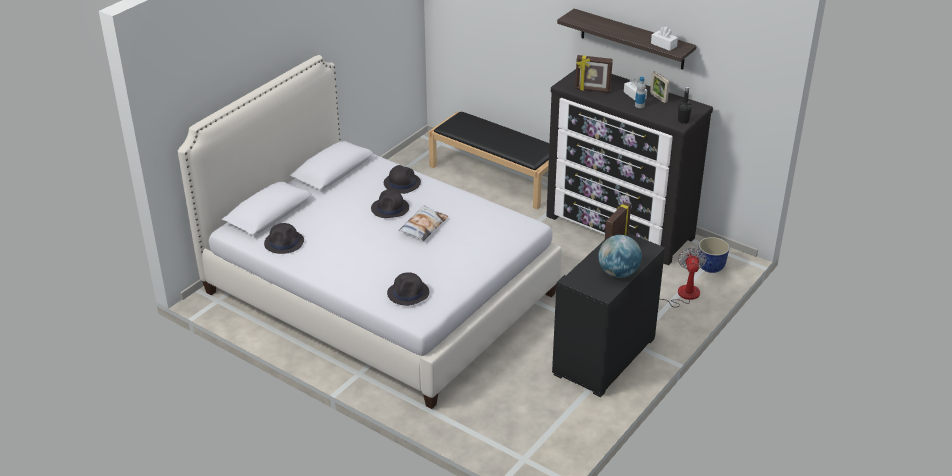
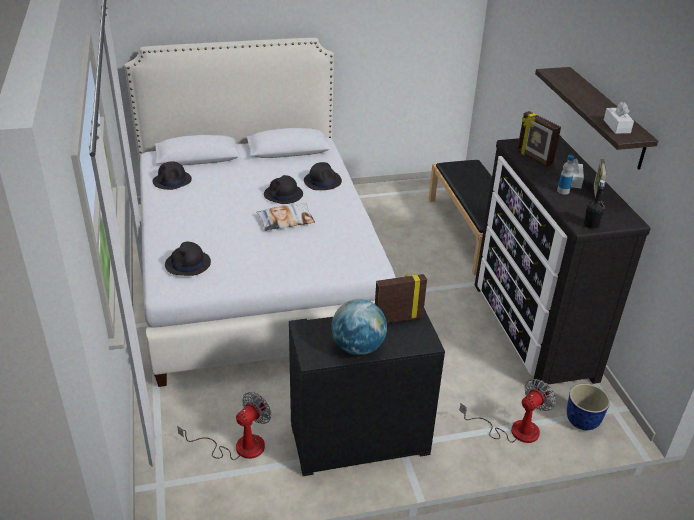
camera: 40 degrees right, 0 degrees up
(539, 407) = (239, 446): none -> fan

